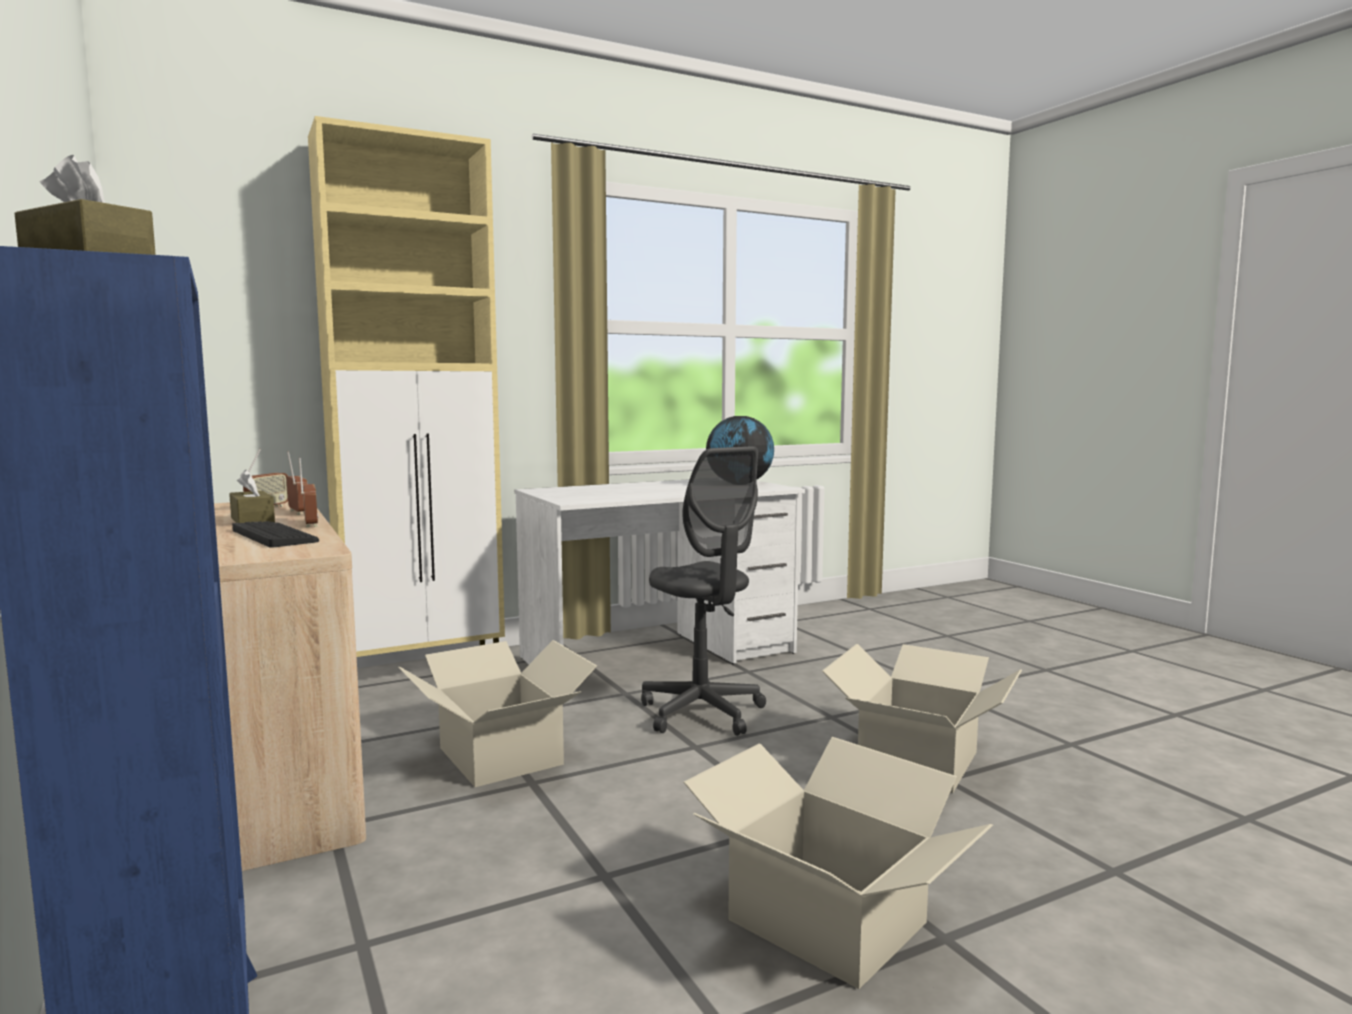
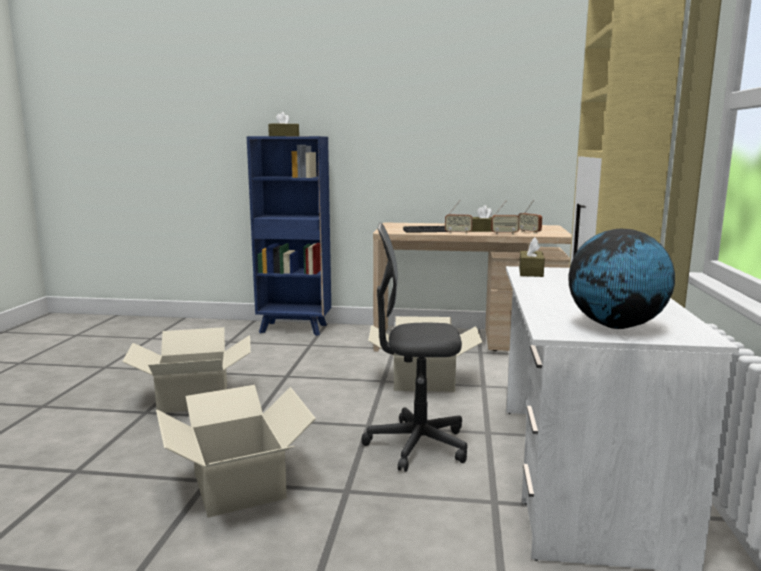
camera: 125 degrees right, 5 degrees up
(585, 499) = (530, 272): none -> brown tissue box

